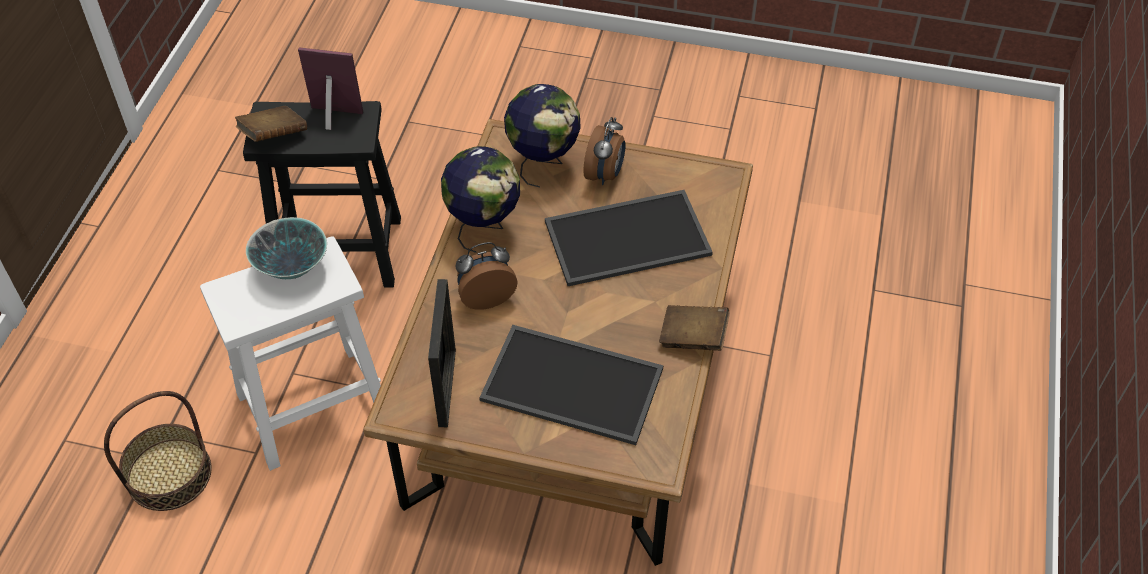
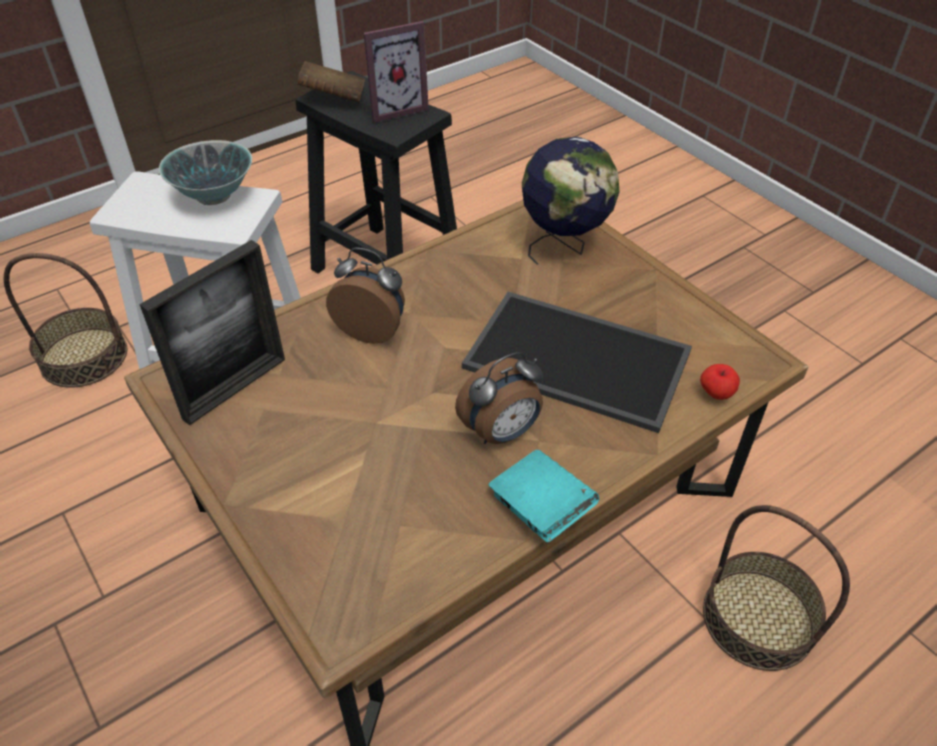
camera: 40 degrees right, 5 degrees down
(333, 119) = (395, 108): picture frame -> picture frame turned 105 degrees clockwise
(484, 227) = (442, 269): globe -> none
(569, 386) = (348, 467): tray -> none
(605, 174) = (618, 288): alarm clock -> alarm clock (502, 432)
(693, 338) = (540, 509): brown book -> turquoise book
(721, 212) = (716, 393): none -> apple
(796, 336) = (757, 619): none -> basket

